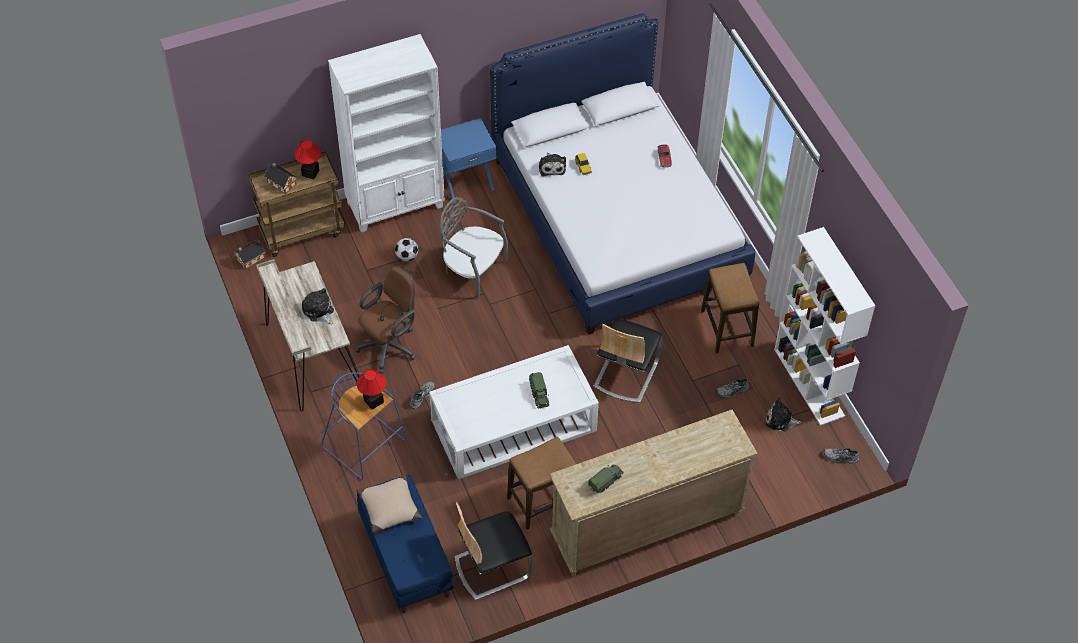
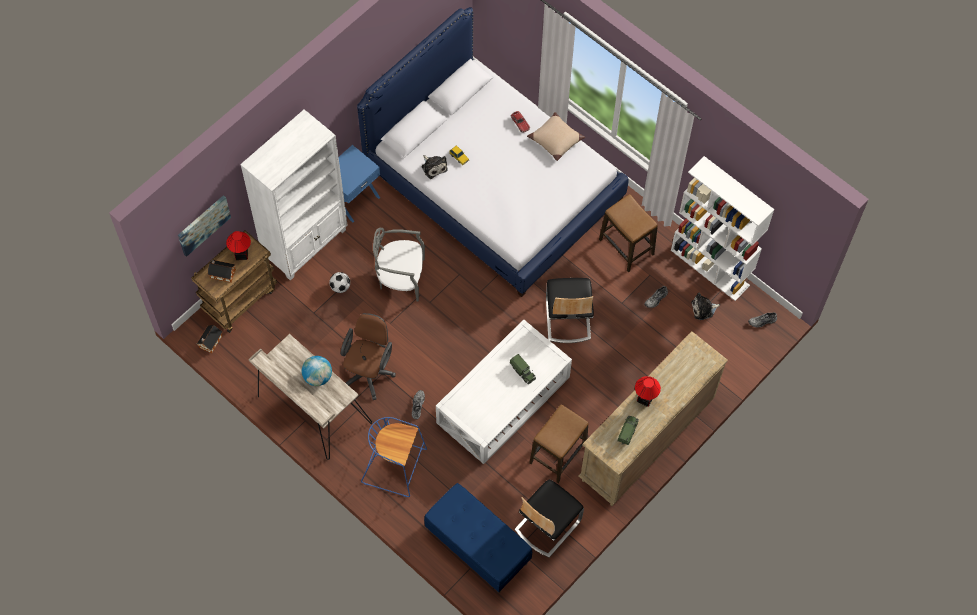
camera: 25 degrees left, 10 degrees up
(273, 116) = (203, 225): none -> picture
(318, 311) = (318, 377): plush toy -> globe
(373, 401) = (403, 436): table lamp -> table lamp (645, 399)
(389, 508) = (457, 517): beige pillow -> beige pillow (555, 140)

